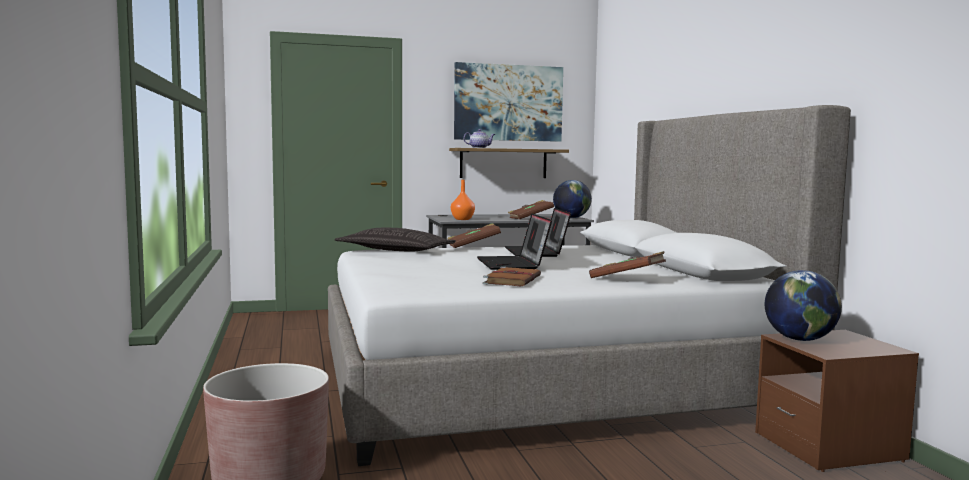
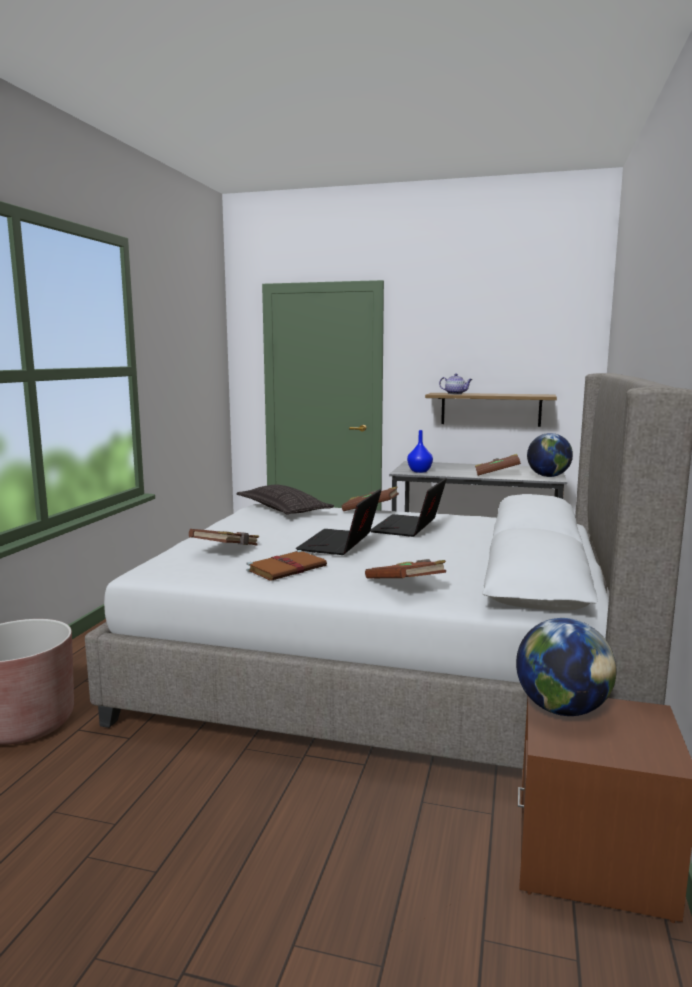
camera: 30 degrees right, 5 degrees up
(426, 276) = (226, 551): none -> brown book
(462, 219) = (420, 471): orange vase -> blue vase
(508, 103) = (498, 342): picture -> none

